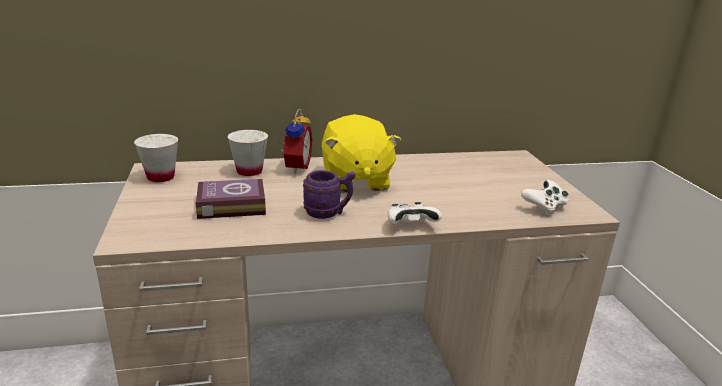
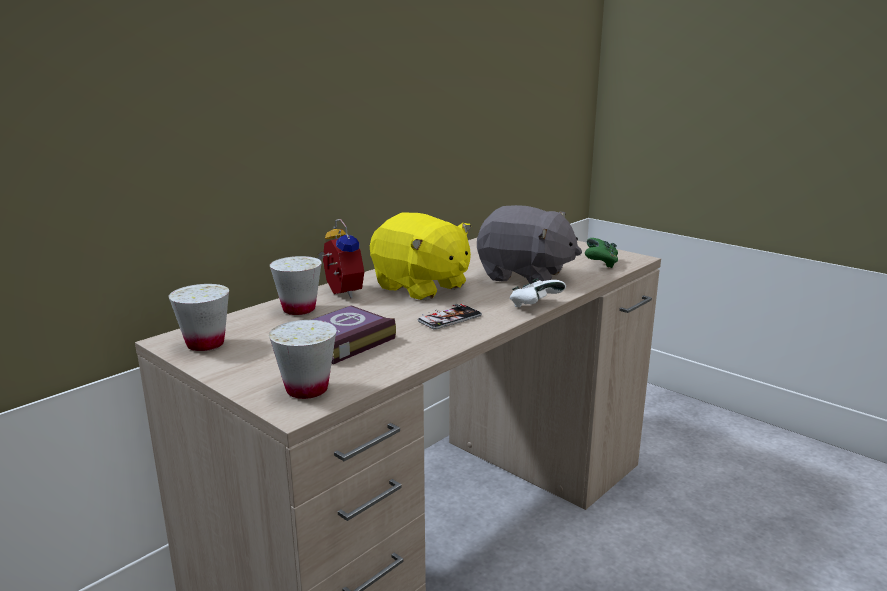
camera: 35 degrees left, 5 degrees down
(152, 230) = (307, 389): none -> white cup
(328, 213) = (450, 318): purple mug -> phone
(452, 197) = (525, 276): none -> grey plush toy
(544, 207) = (600, 263): white game controller -> green game controller

